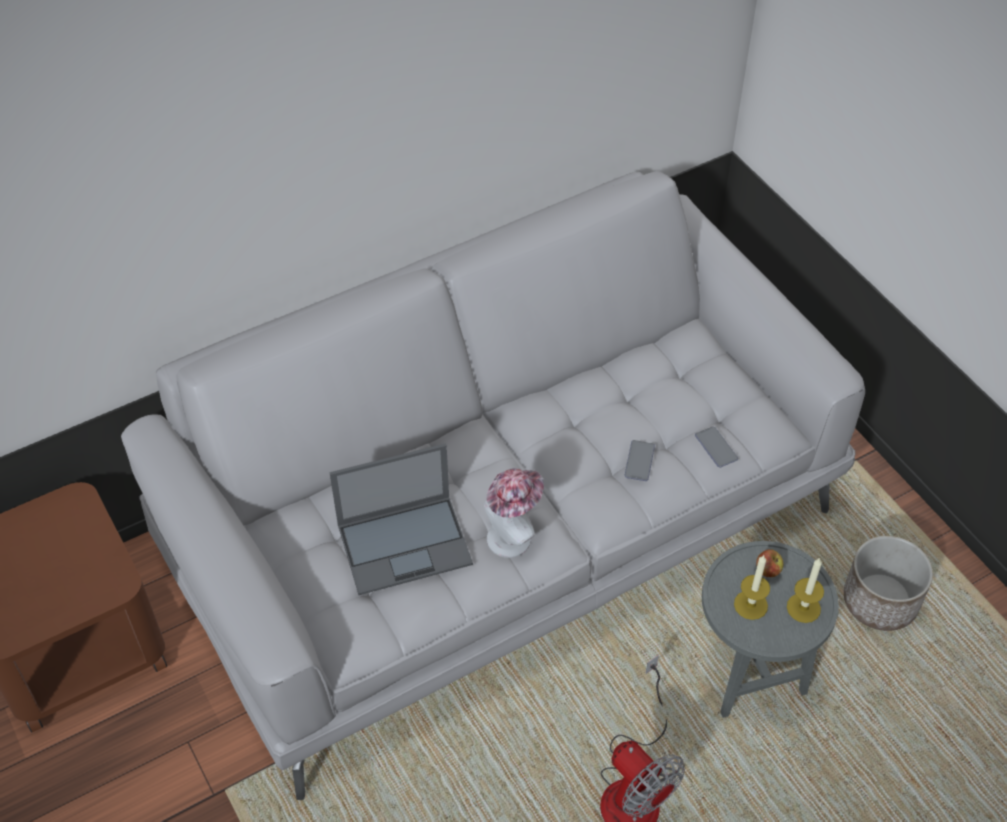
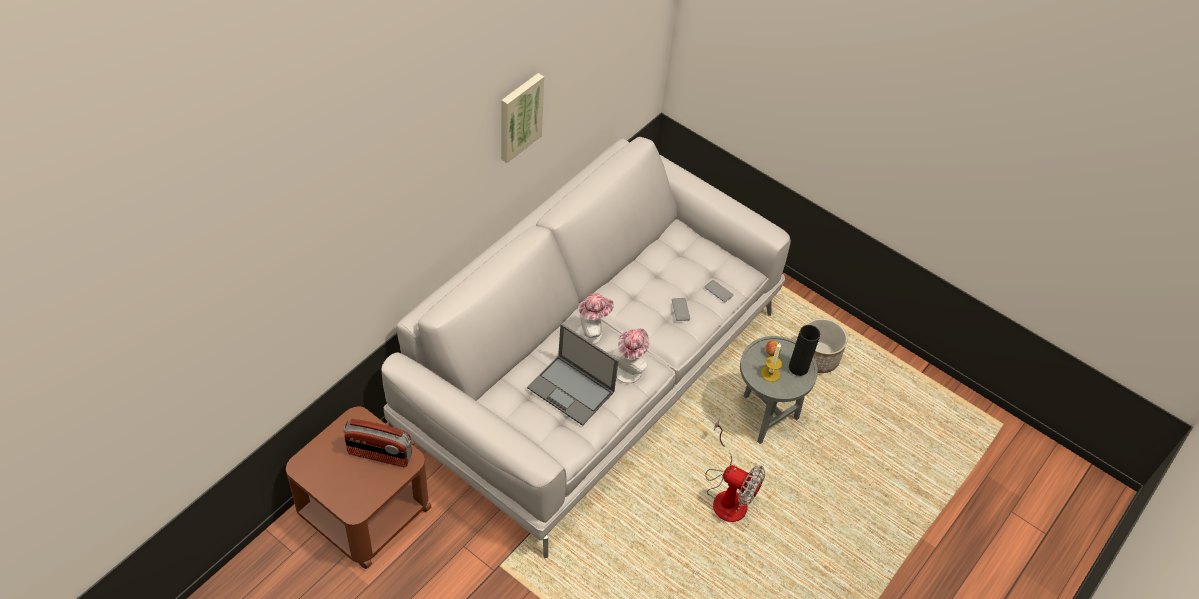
camera: 25 degrees left, 0 degrees up
(78, 563) = (379, 454): none -> radio
(406, 543) = (572, 390): laptop -> laptop turned 75 degrees clockwise
(407, 77) = (519, 116): none -> picture
(480, 463) = (592, 333): none -> hat
(803, 608) = (798, 367): candle -> black vase

